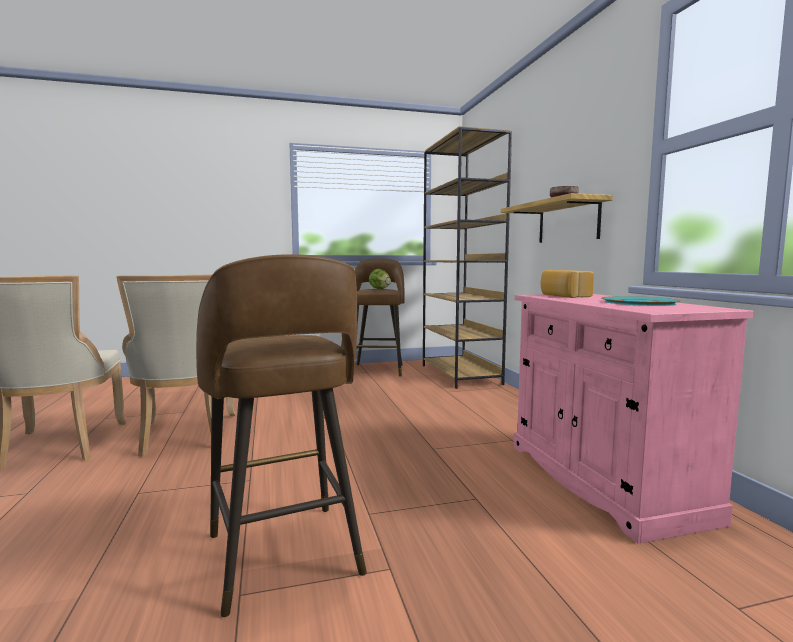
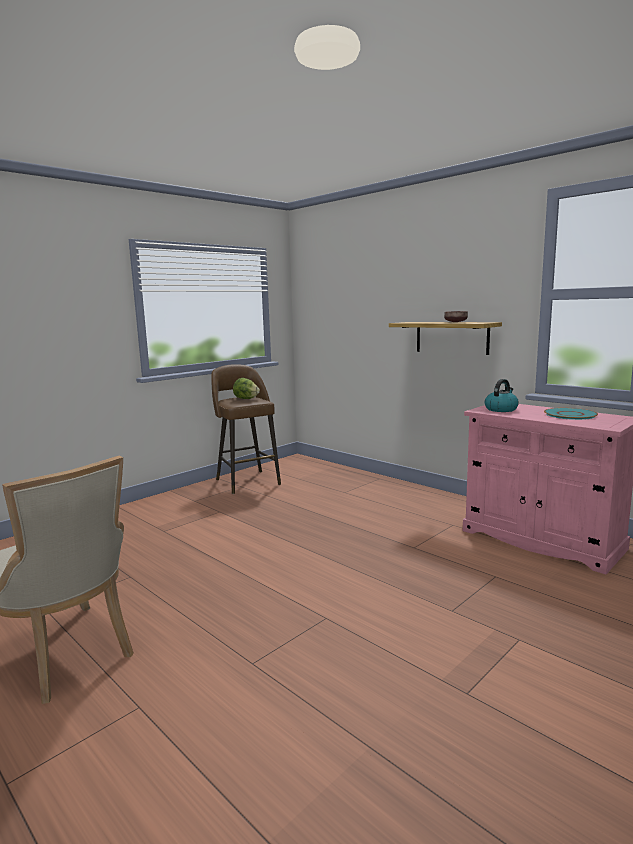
camera: 30 degrees left, 5 degrees up
(186, 436) = (187, 599): beige chair -> none
(284, 557) = (452, 660): brown stool -> none
(460, 374) = (328, 472): brown bookcase -> none
(564, 296) = (501, 409): bread -> kettle

